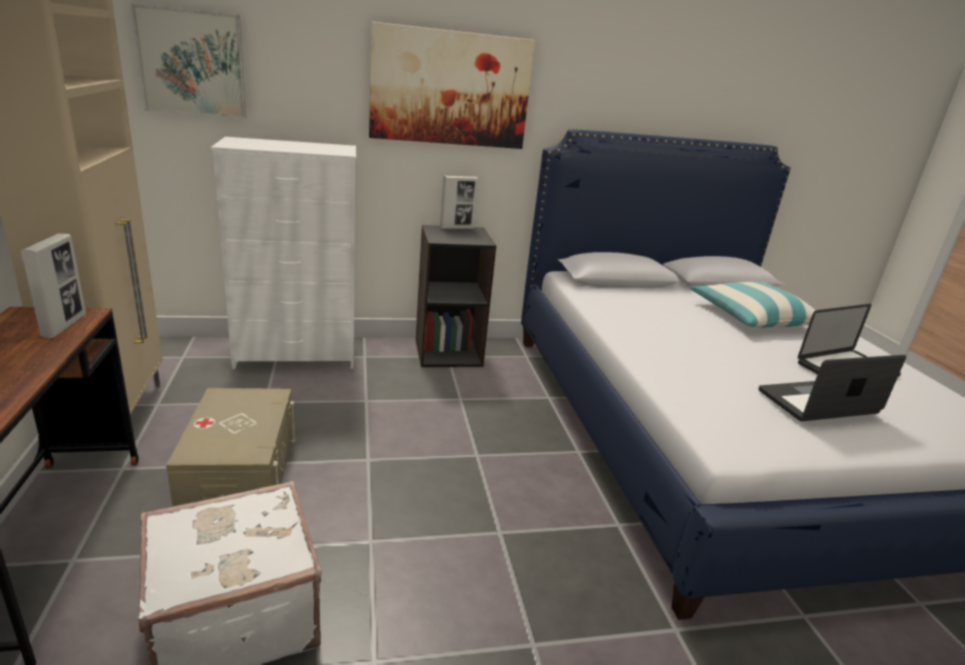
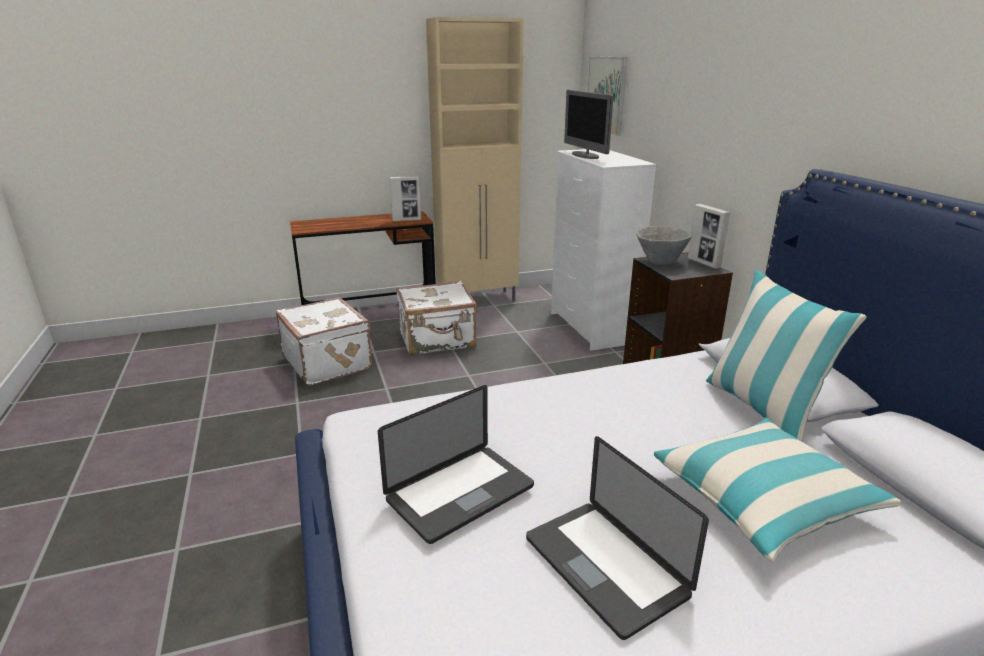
camera: 85 degrees right, 0 degrees up
(240, 473) = (437, 340): beige storage box -> white suitcase
(273, 147) = (585, 155): none -> monitor
(447, 238) = (660, 262): none -> grey bowl
(450, 88) = (730, 113): picture -> none
(652, 291) = (762, 409): none -> pillow
(818, 402) = (460, 494): laptop -> laptop turned 75 degrees clockwise

